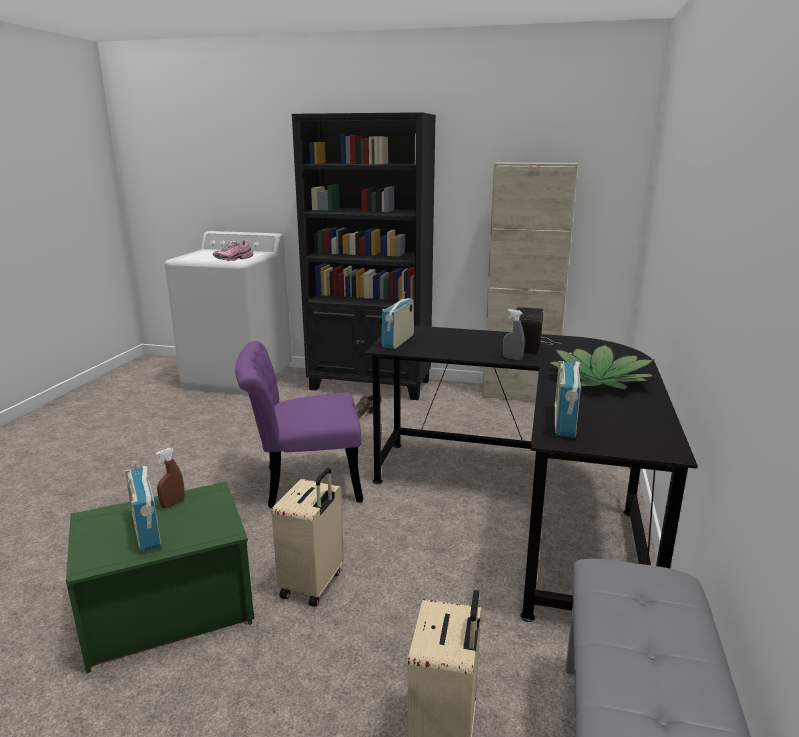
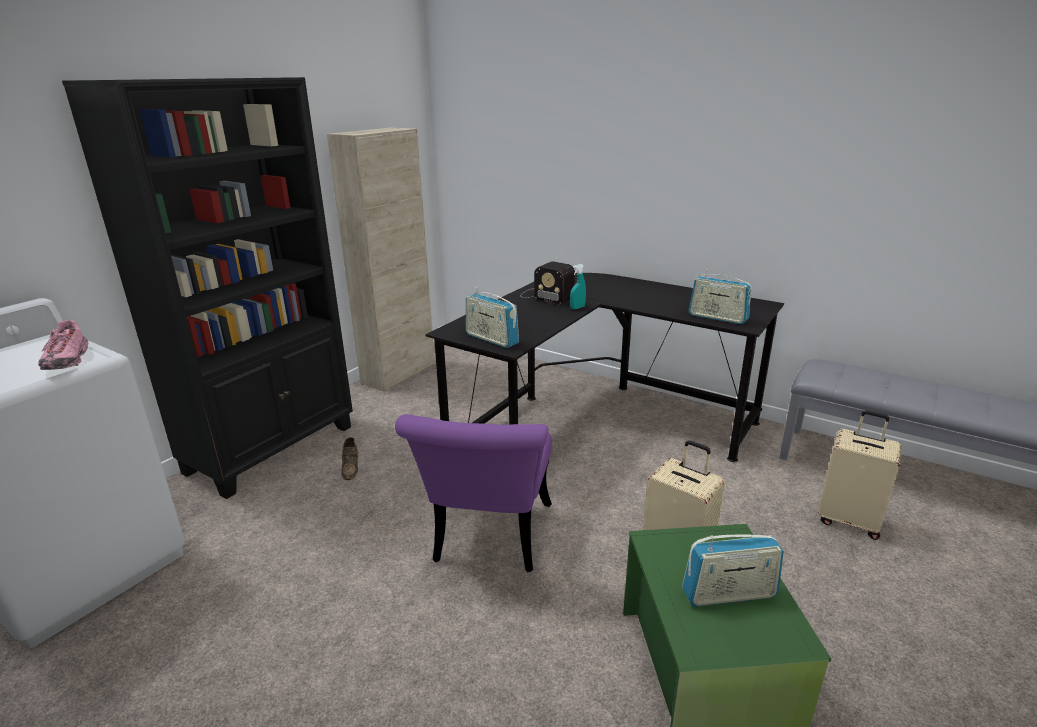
camera: 70 degrees left, 5 degrees up
(173, 504) = (673, 573): brown spray bottle -> none
(512, 358) = (577, 307): grey spray bottle -> turquoise spray bottle
(599, 379) = (640, 294): potted plant -> none

